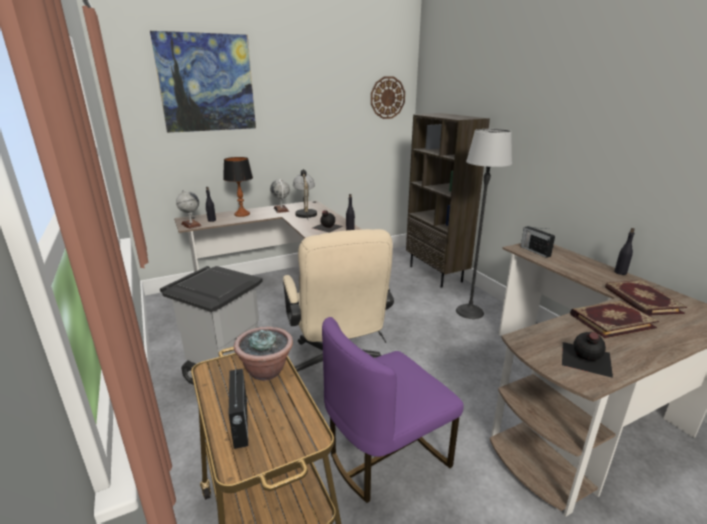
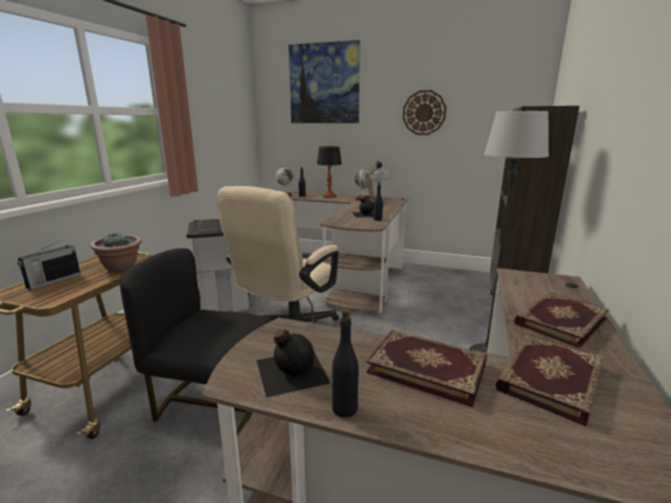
camera: 45 degrees right, 5 degrees down
(385, 455) = (212, 405): purple chair -> black chair
(387, 97) = (510, 95): wall clock -> wall clock (424, 113)
(534, 251) = (530, 282): radio -> none
(587, 269) = (559, 320): none -> book
(620, 272) = (612, 343): black bottle -> black bottle (345, 408)

